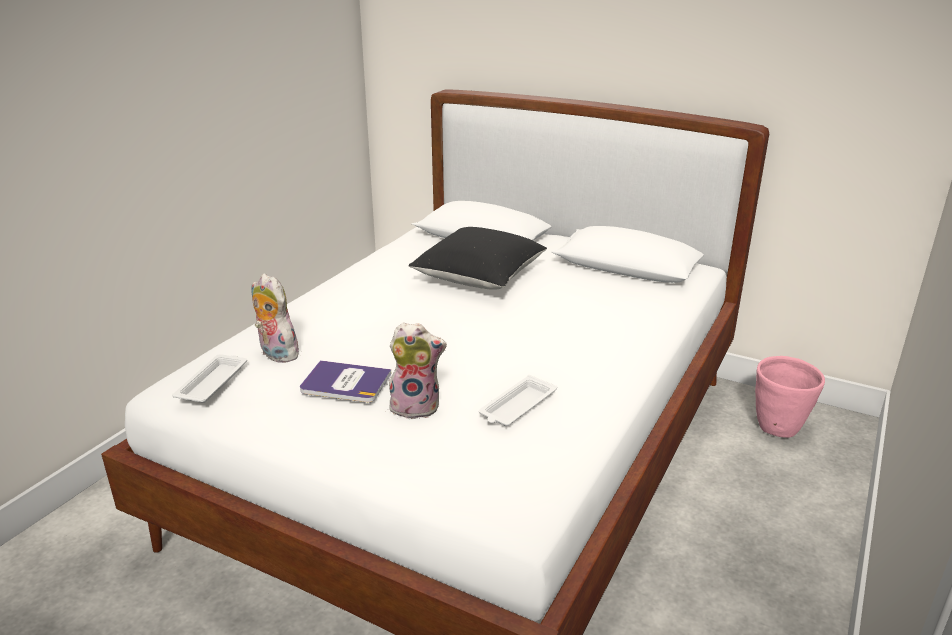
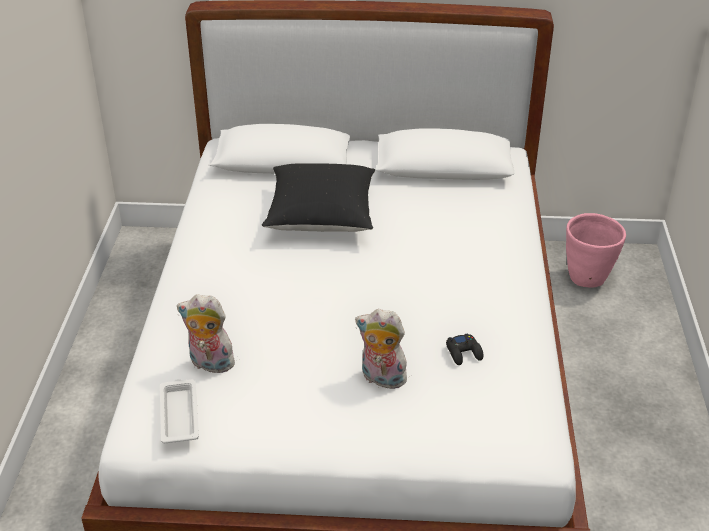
camera: 25 degrees left, 10 degrees up
(345, 383) = (303, 375): book -> none
(416, 406) = (381, 379): plush toy -> plush toy turned 135 degrees counterclockwise
(517, 407) = (464, 353): white tray -> black game controller

